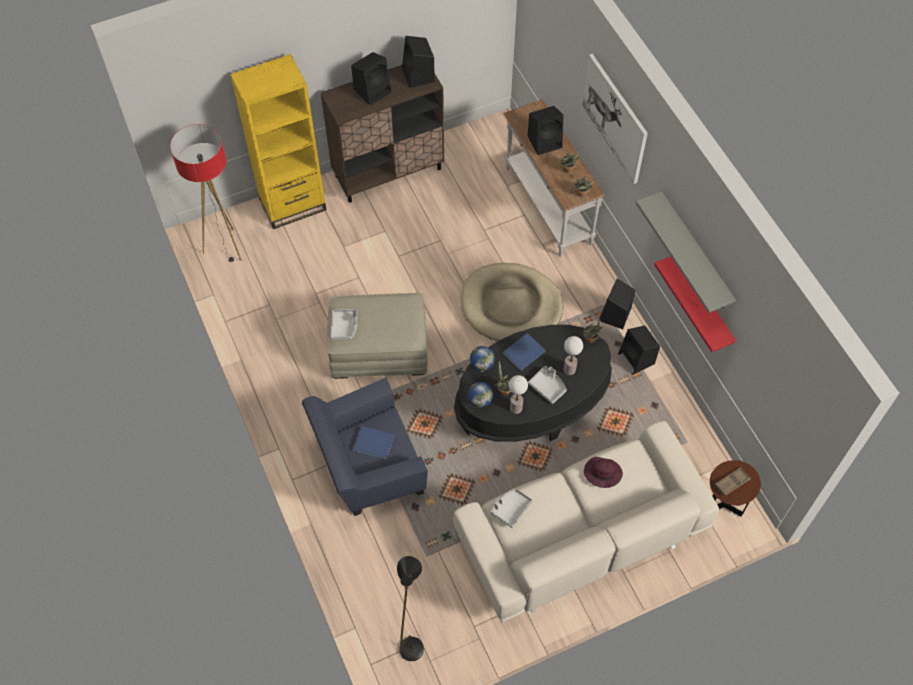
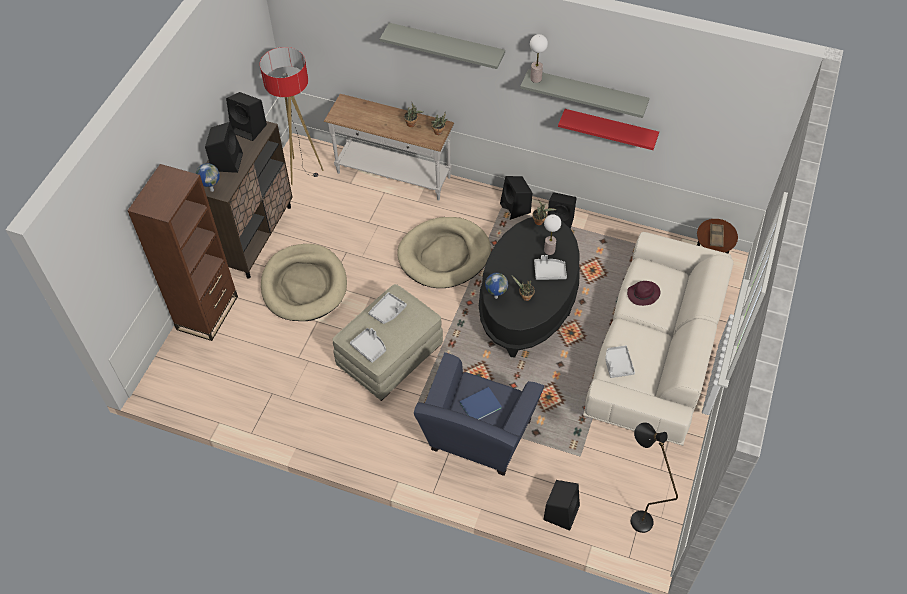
camera: 45 degrees left, 5 degrees down
(226, 248) = (189, 383): floor lamp -> floor lamp (303, 171)
(293, 205) = (207, 313): yellow bookcase -> brown bookcase
(381, 241) = (304, 285): none -> beige dog bed
(389, 310) = (388, 311): none -> grey tray
(480, 405) = (521, 319): globe -> globe (211, 189)
(516, 408) = (546, 301): table lamp -> table lamp (535, 78)
(525, 352) = (510, 263): blue book -> none
(545, 141) = (375, 118): black speaker -> black speaker (561, 511)
(615, 118) = (446, 46): picture -> grey shelf

